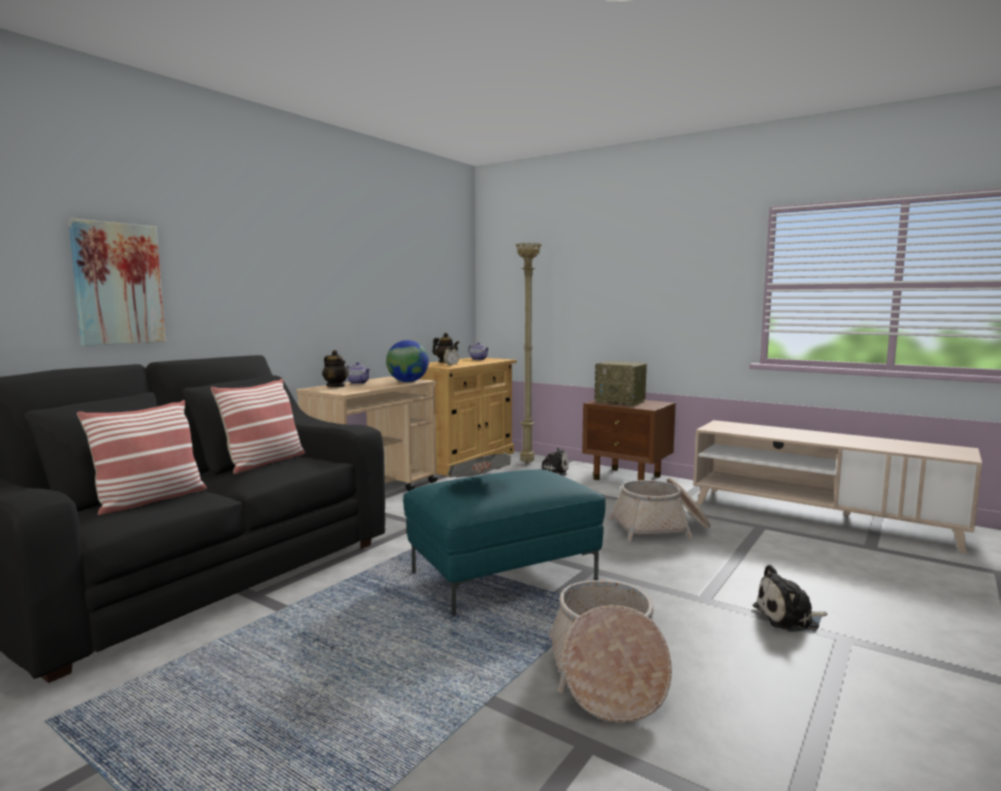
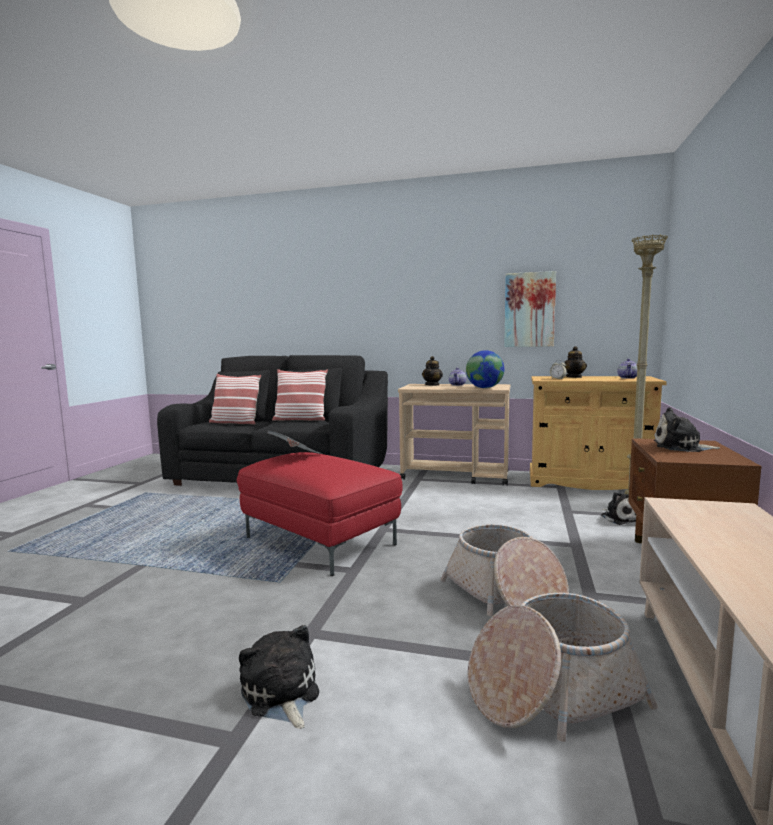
camera: 70 degrees right, 0 degrees up
(118, 284) = (303, 312): picture -> picture (529, 310)
(503, 575) = (321, 541): turquoise ottoman -> red ottoman
(606, 674) = (166, 597): basket -> basket (551, 691)
(621, 402) = (680, 447): radio -> plush toy

